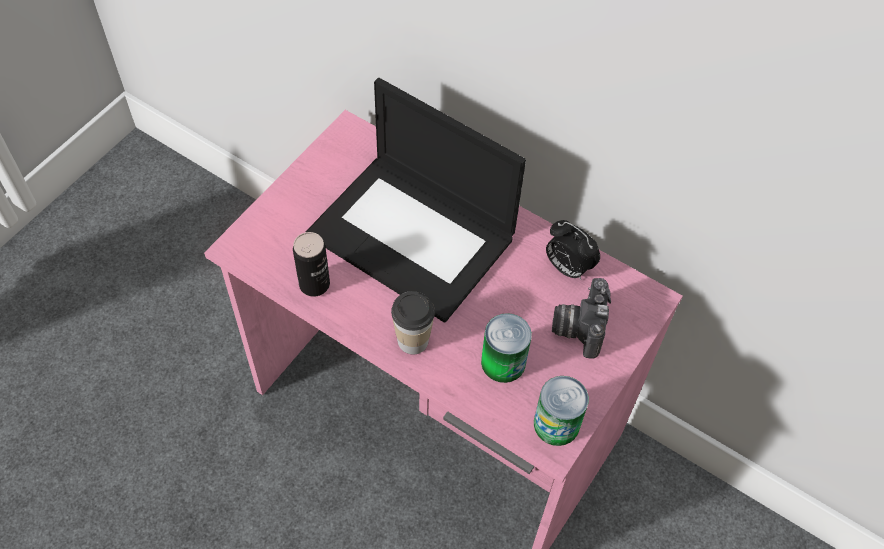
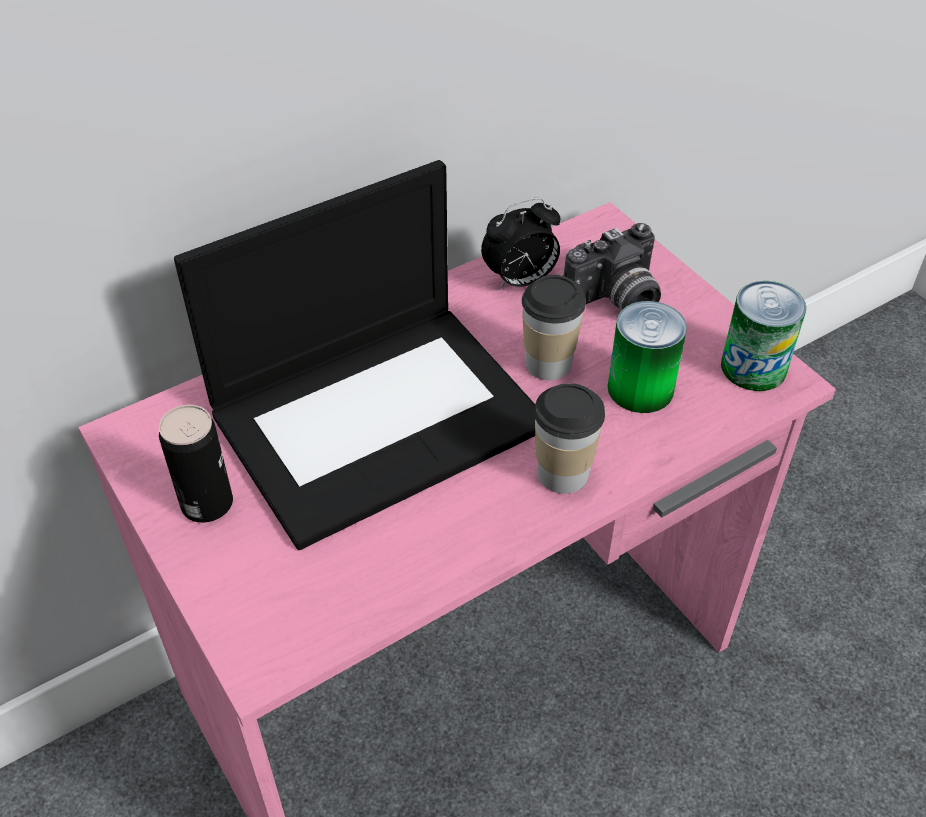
camera: 65 degrees left, 10 degrees down
(314, 284) = (400, 567): can -> can (207, 503)
(499, 306) = (548, 363): none -> cup
(577, 327) = (615, 301): camera -> camera turned 60 degrees counterclockwise

